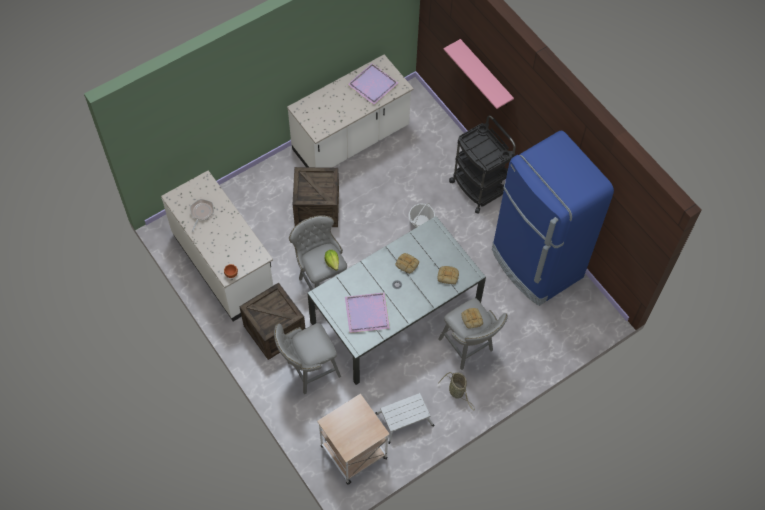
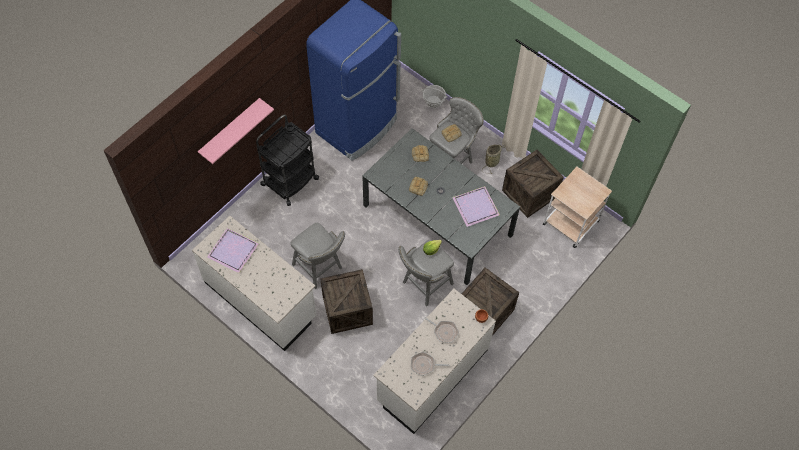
camera: 105 degrees left, 0 degrees up
(229, 238) = (444, 331): none -> frying pan
(308, 372) = (514, 275): grey stool -> grey stool (321, 270)
(404, 419) = (529, 193): white step ladder -> crate
(421, 222) = (339, 220): basket -> basket (433, 101)

